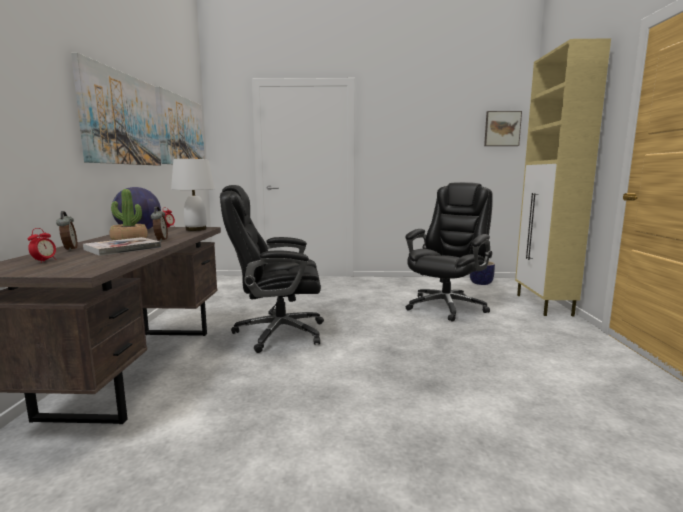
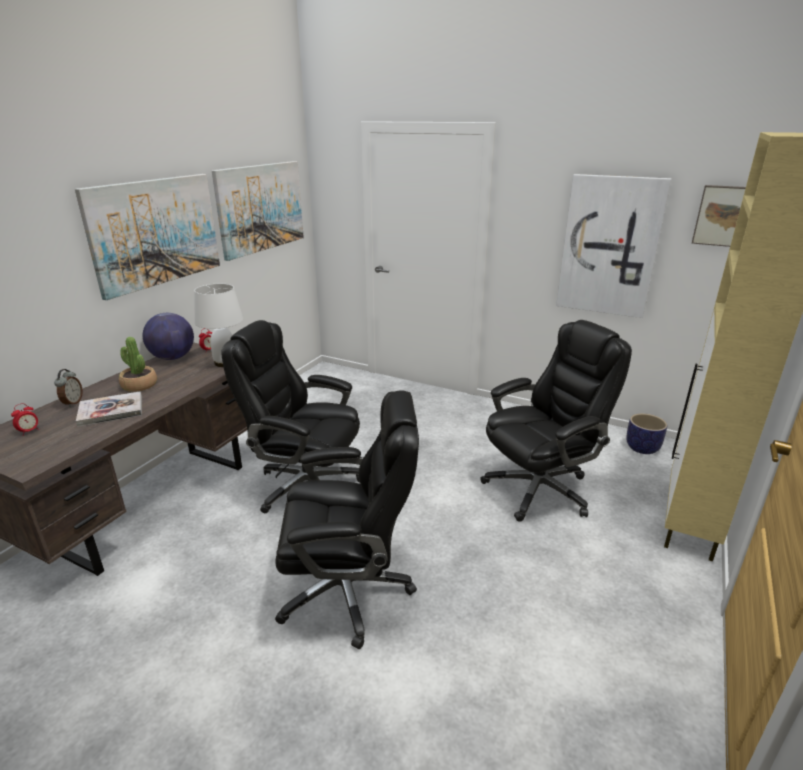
camera: 25 degrees right, 15 degrees up
(160, 240) = (162, 392): alarm clock -> none
(380, 375) = (349, 590): none -> black office chair
(436, 153) = (609, 246): none -> picture

